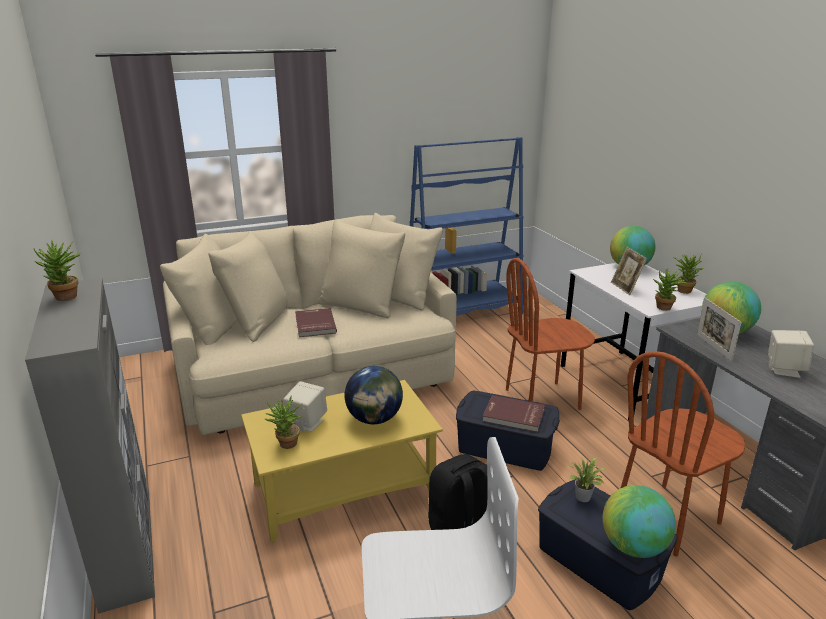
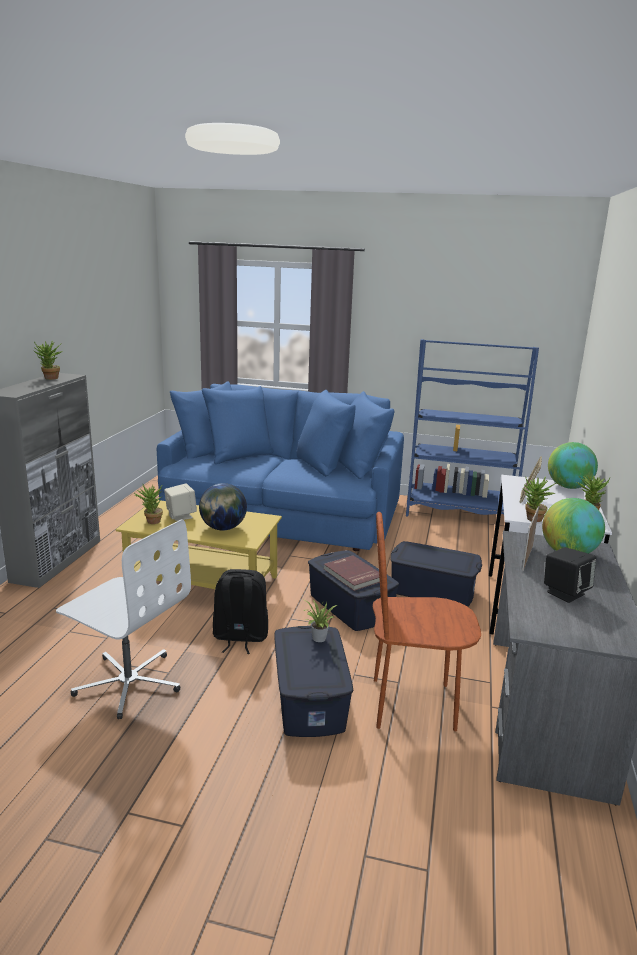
camera: 35 degrees right, 5 degrees down
(314, 324) = (268, 466): red book -> none
(315, 371) = (283, 513): beige sofa -> blue sofa
(542, 399) = (432, 590): brown chair -> blue storage box
(633, 547) = (304, 679): globe -> none
(784, 369) = (565, 593): beige speaker -> black speaker

